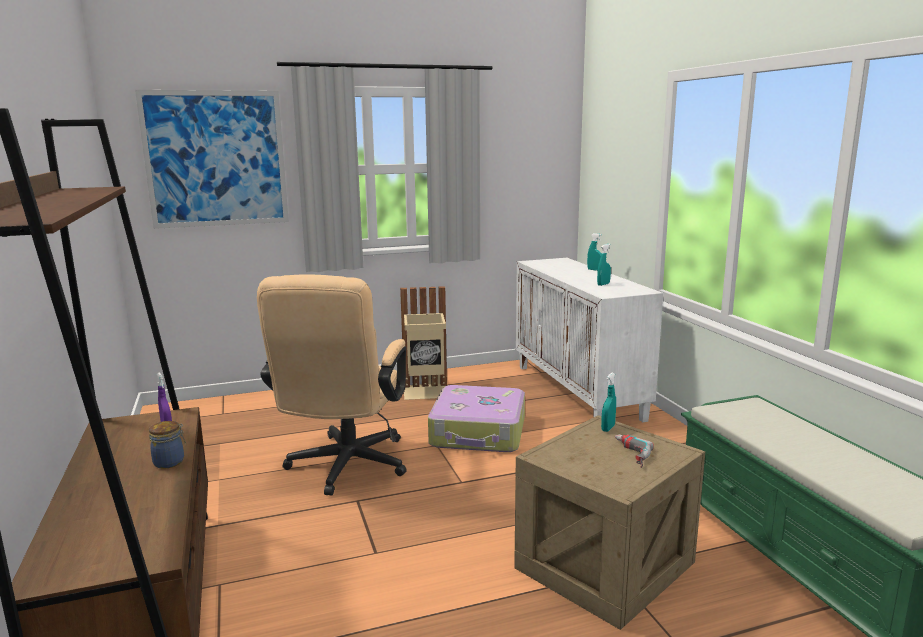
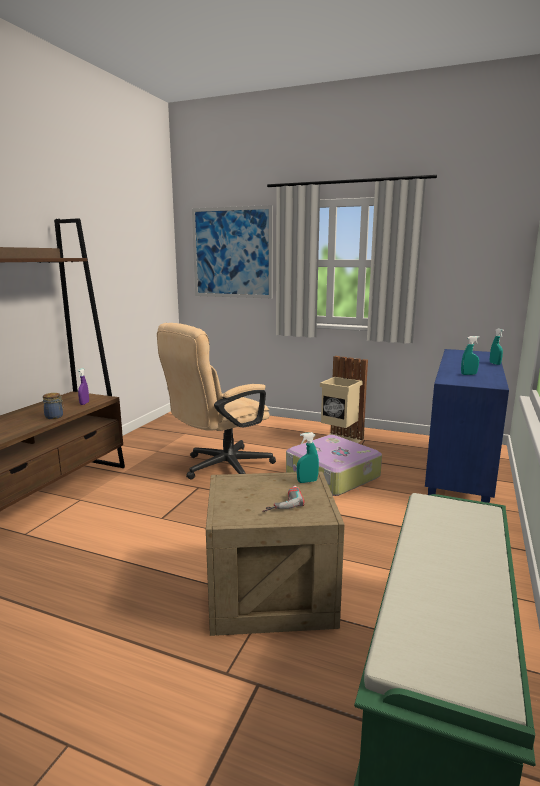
camera: 40 degrees right, 0 degrees up
(578, 392) = (460, 474): white cabinet -> blue cabinet

